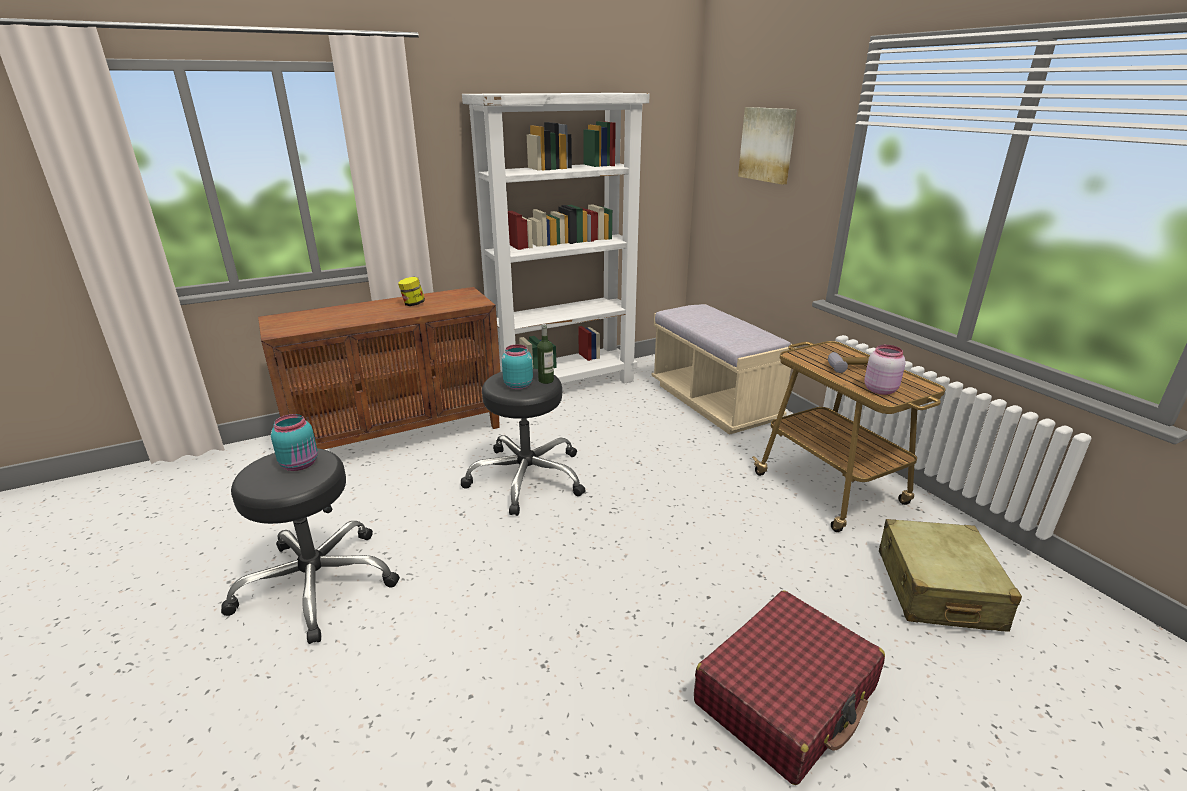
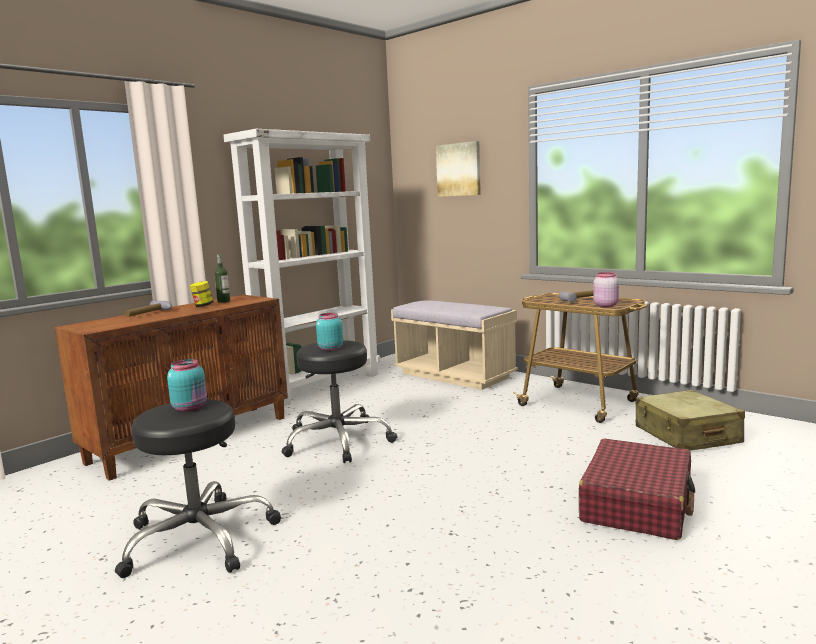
camera: 20 degrees left, 15 degrees down
(353, 310) = (149, 314): none -> hammer
(546, 380) = (350, 343): bottle -> bottle (223, 301)

